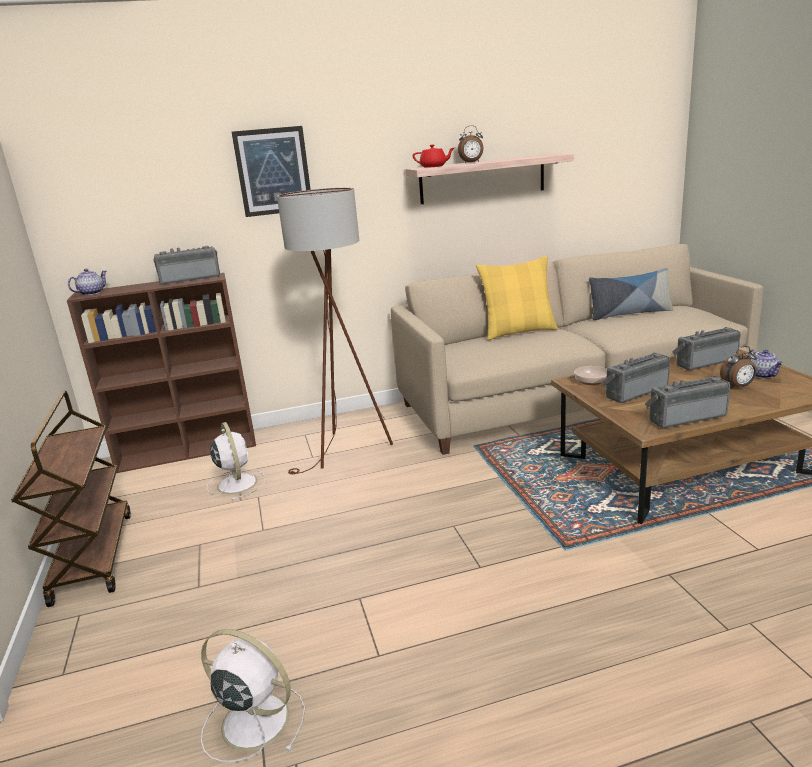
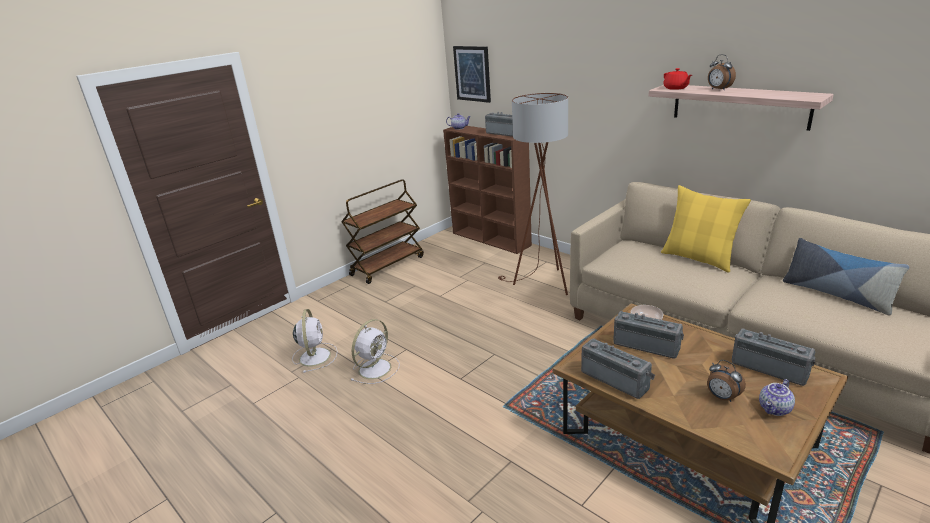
camera: 60 degrees right, 5 degrees up
(237, 483) = (474, 268): white fan -> white fan (376, 368)
(273, 171) = (568, 70): picture -> picture (472, 73)

